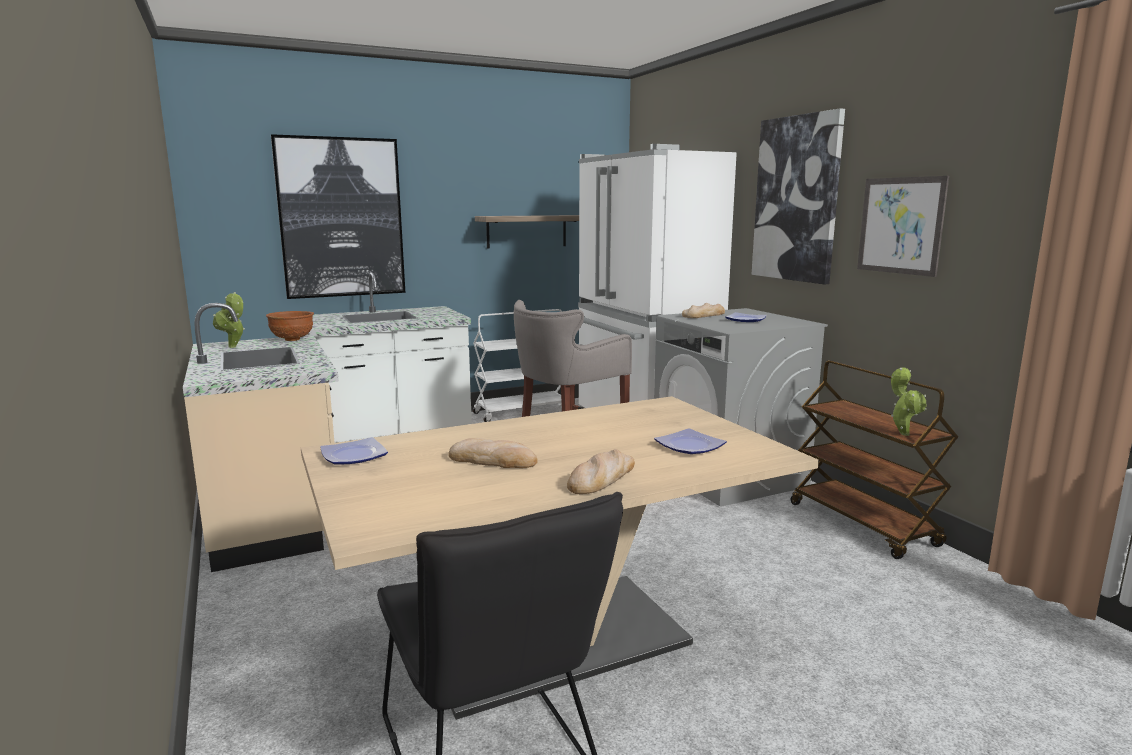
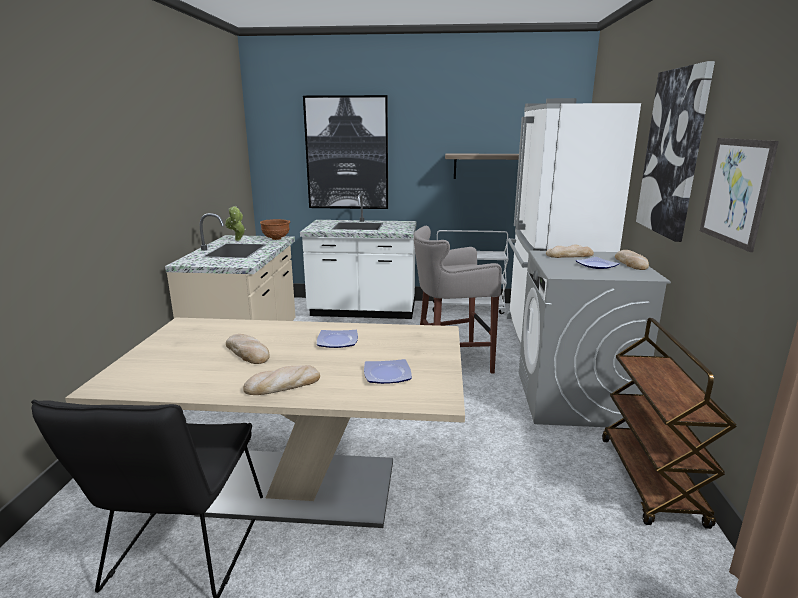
camera: 30 degrees right, 5 degrees up
(355, 455) = (188, 329): plate -> plate (338, 341)
(769, 315) = (631, 263): none -> bread
(903, 433) = (675, 407): potted plant -> none

